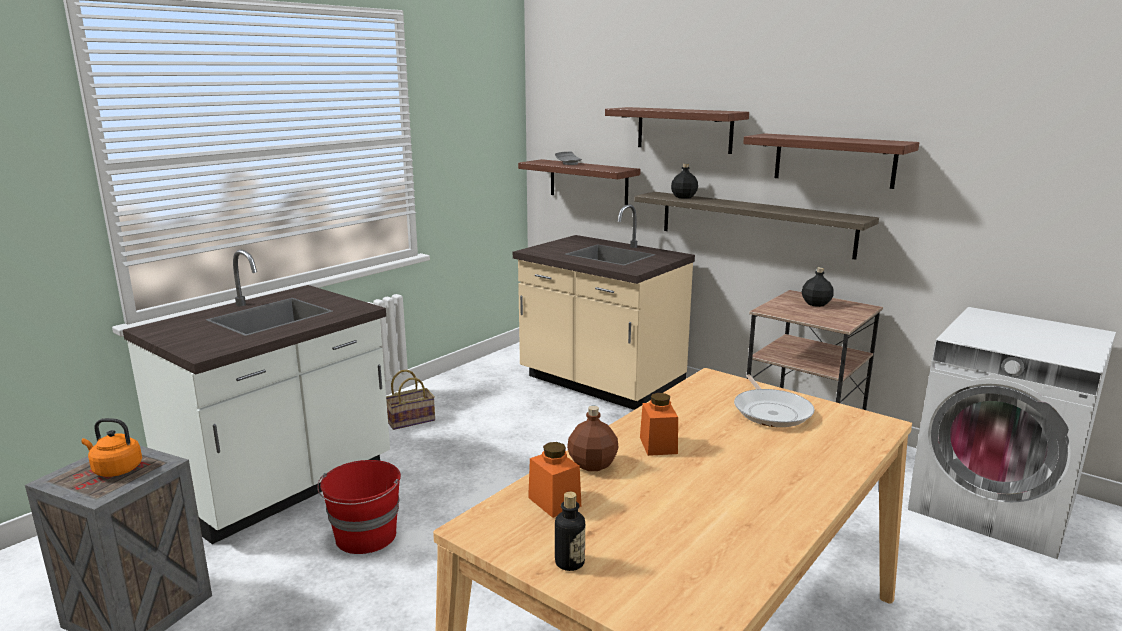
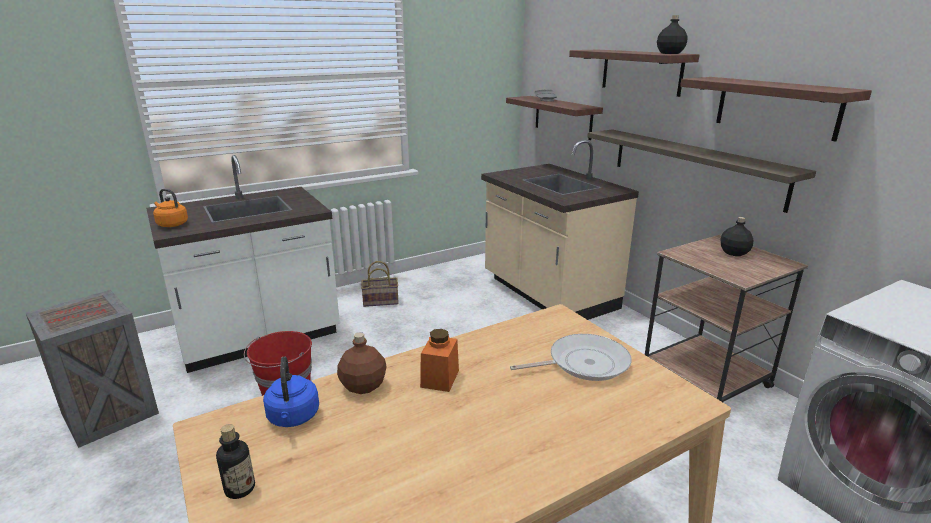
camera: 20 degrees right, 5 degrees up
(115, 469) = (83, 312): orange kettle -> orange kettle (171, 224)
(554, 502) = (293, 418): orange jar -> blue kettle
(684, 197) = (632, 136): black bottle -> black bottle (670, 53)
(771, 411) = (583, 363): frying pan -> frying pan turned 120 degrees counterclockwise

